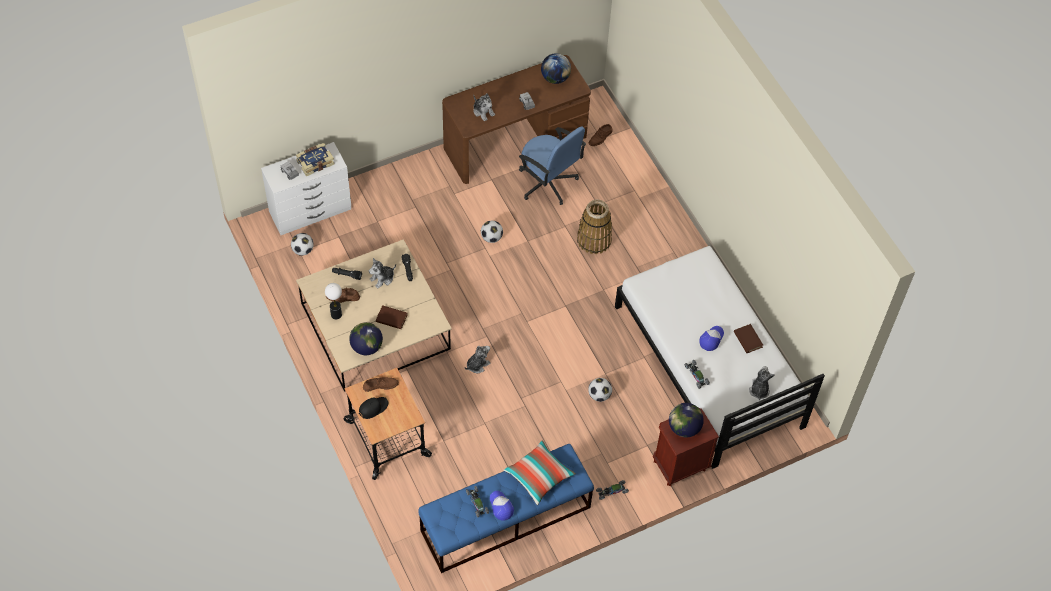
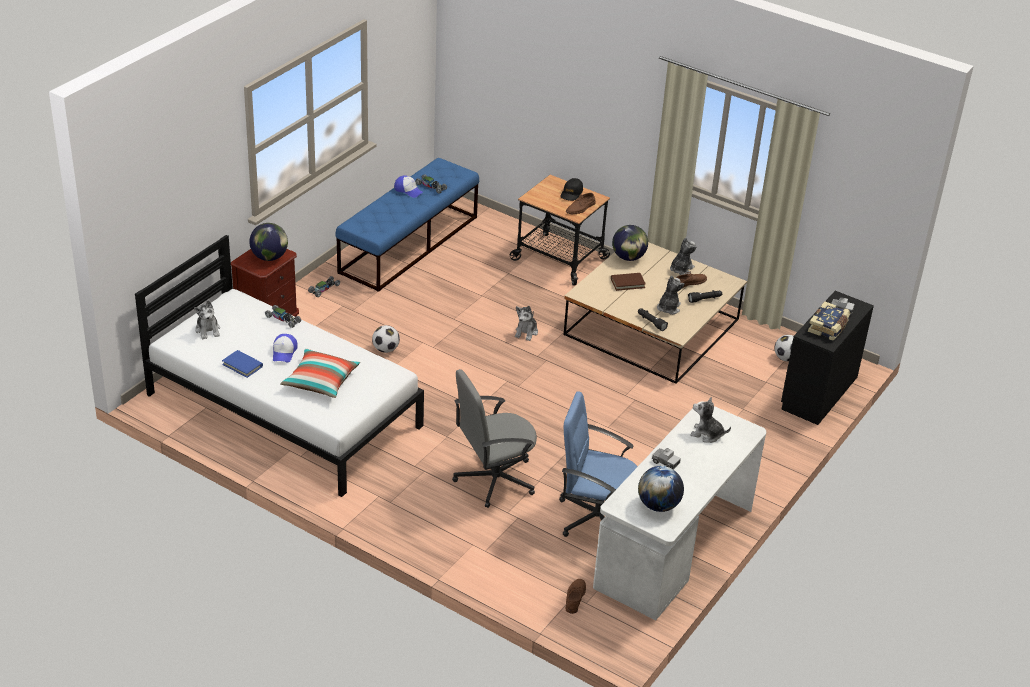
camera: 150 degrees right, 20 degrees down
(311, 211) = (818, 392): white dresser -> black dresser
(336, 314) = (681, 269): table lamp -> plush toy
(491, 238) = (609, 439): football -> none
(515, 142) = (675, 547): brown desk -> white desk
(539, 476) = (390, 216): pillow -> pillow (320, 381)
(594, 240) = (493, 479): basket -> grey office chair
(748, 339) = (242, 365): brown book -> blue book

